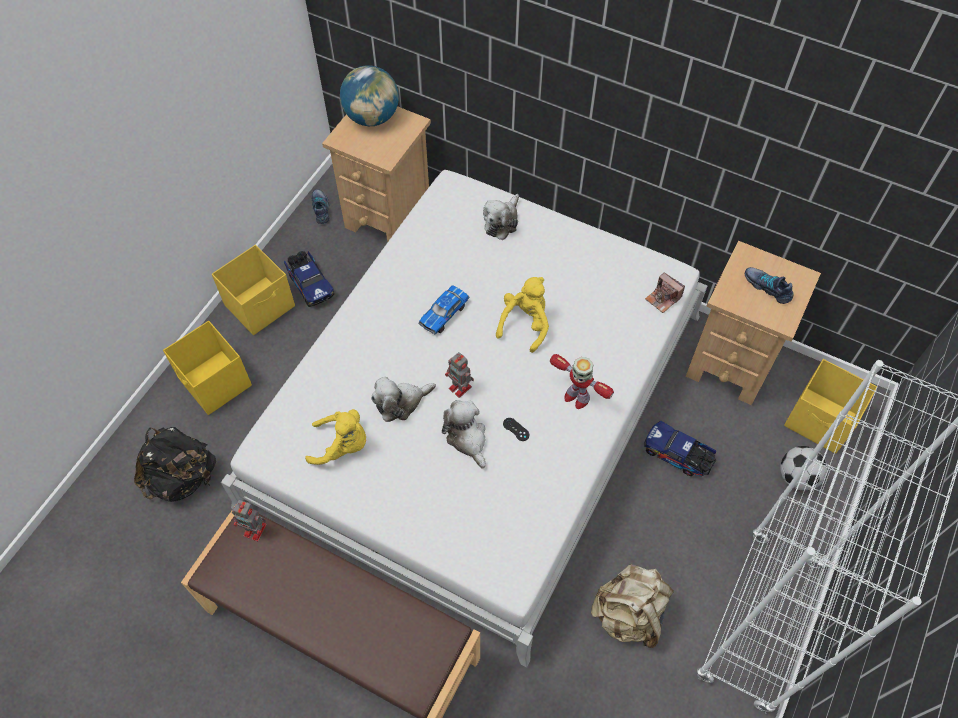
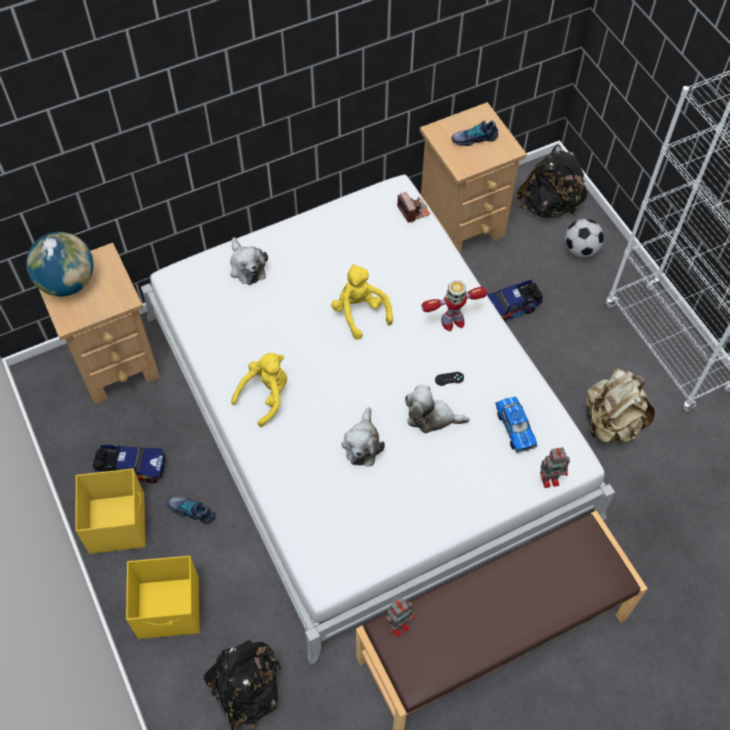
camera: 55 degrees left, 0 degrees up
(321, 209) = (55, 410): shoe -> shoe (192, 511)
(342, 446) = (368, 512): yellow plush toy -> yellow plush toy (266, 396)
(444, 313) = (303, 361): toy car -> toy car (515, 427)
(461, 388) = (384, 393): toy robot -> toy robot (550, 478)
(663, 298) = (413, 211): camera -> camera turned 105 degrees counterclockwise
(820, 421) = (549, 205): yellow storage box -> black backpack

